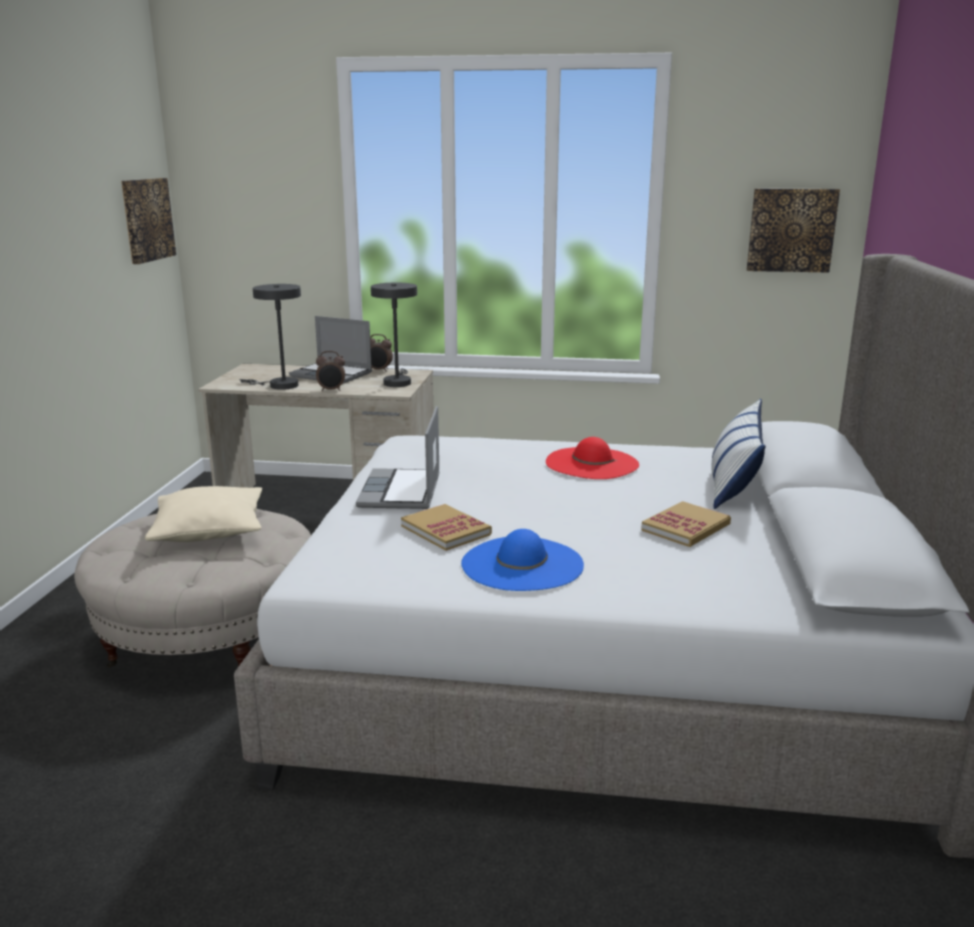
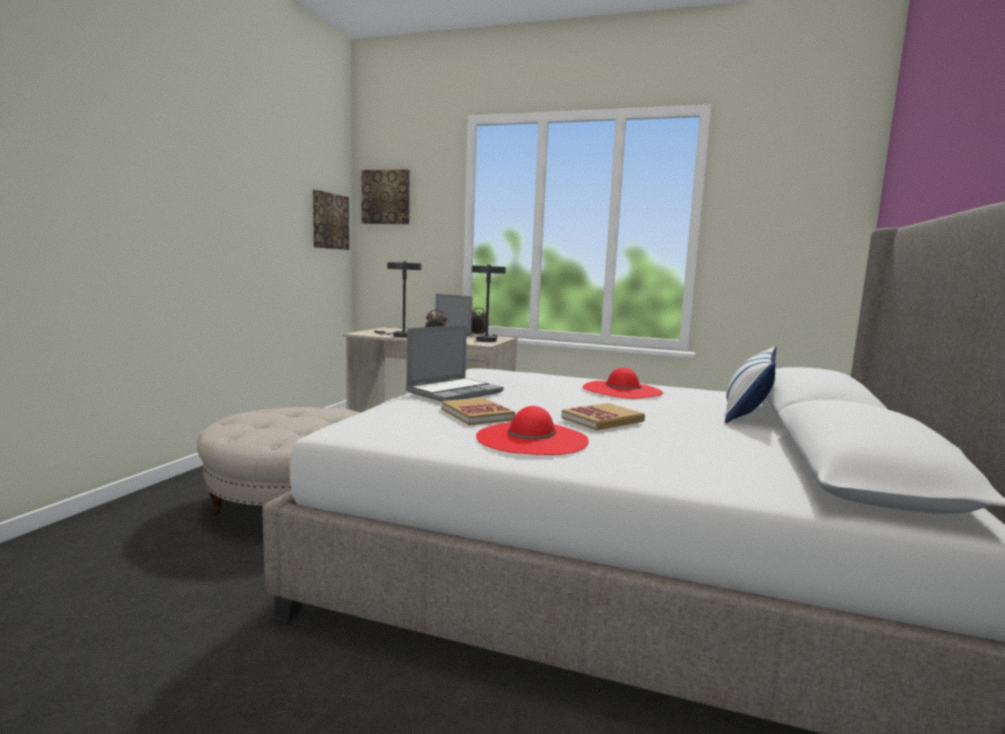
camera: 10 degrees right, 10 degrees down
(209, 530) = (311, 418): beige pillow -> none
(401, 492) = (454, 392): laptop -> laptop turned 150 degrees counterclockwise
(522, 564) = (532, 438): blue hat -> red hat
(686, 527) = (695, 431): book -> book (602, 420)
(791, 230) = (808, 239): picture -> picture (386, 197)

